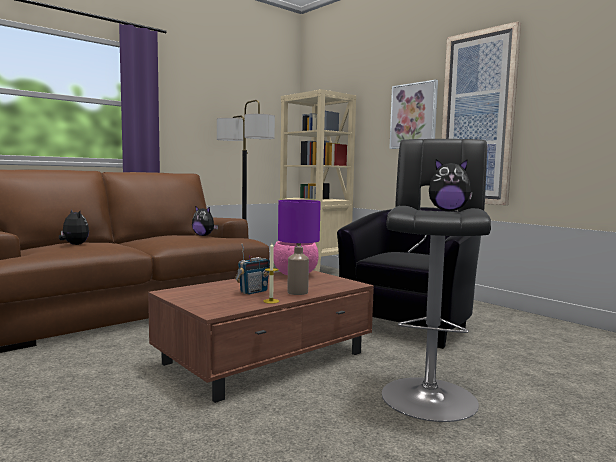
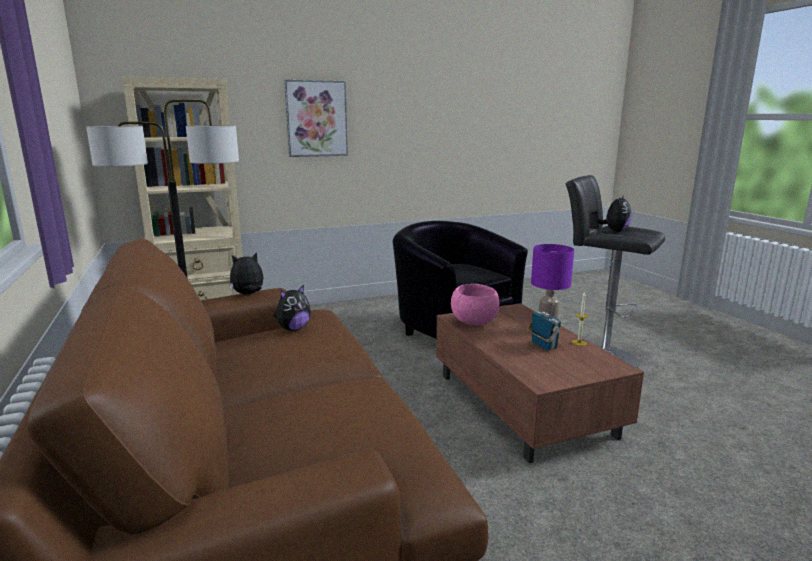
camera: 70 degrees left, 10 degrees up
(74, 245) = (338, 419): plush toy -> plush toy (248, 294)
(478, 118) = (391, 127): picture -> none

